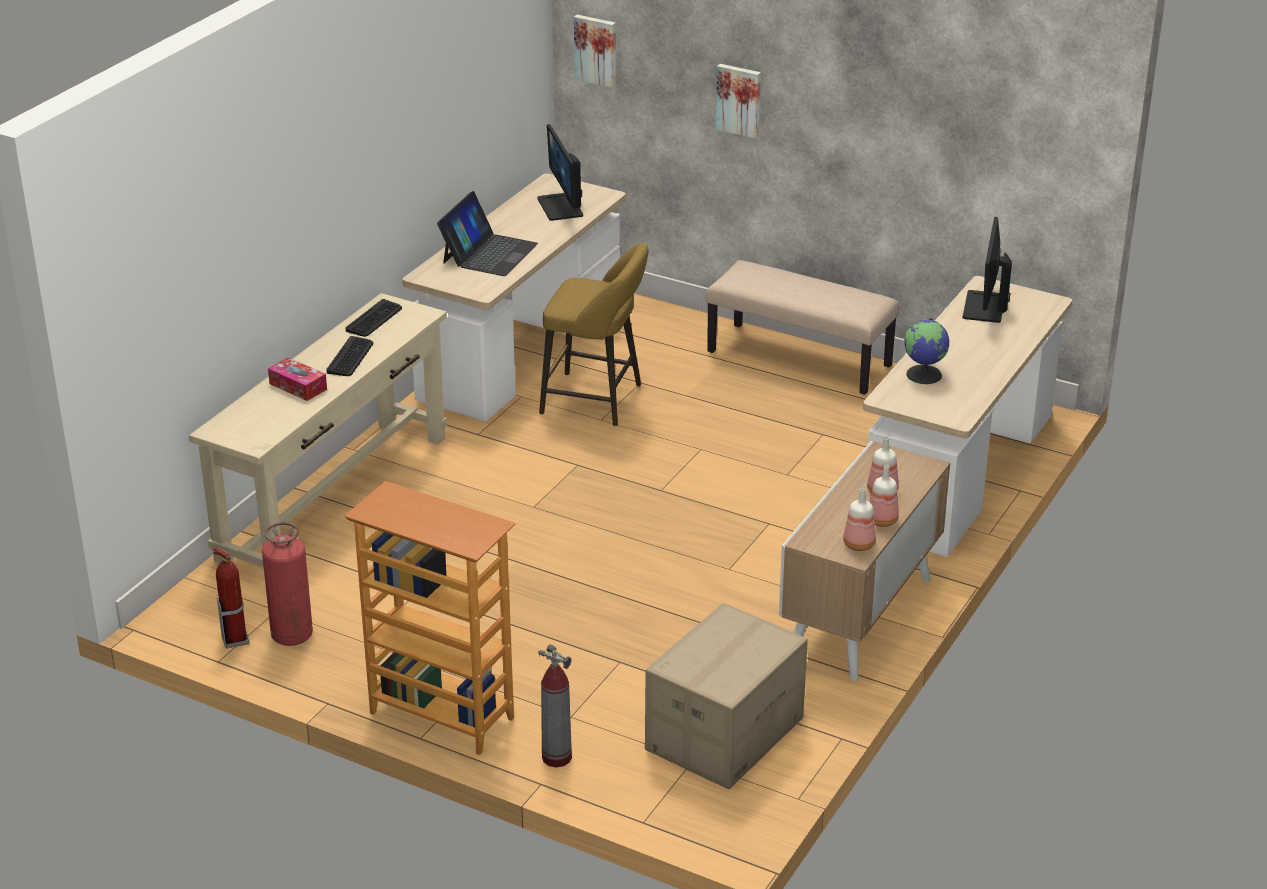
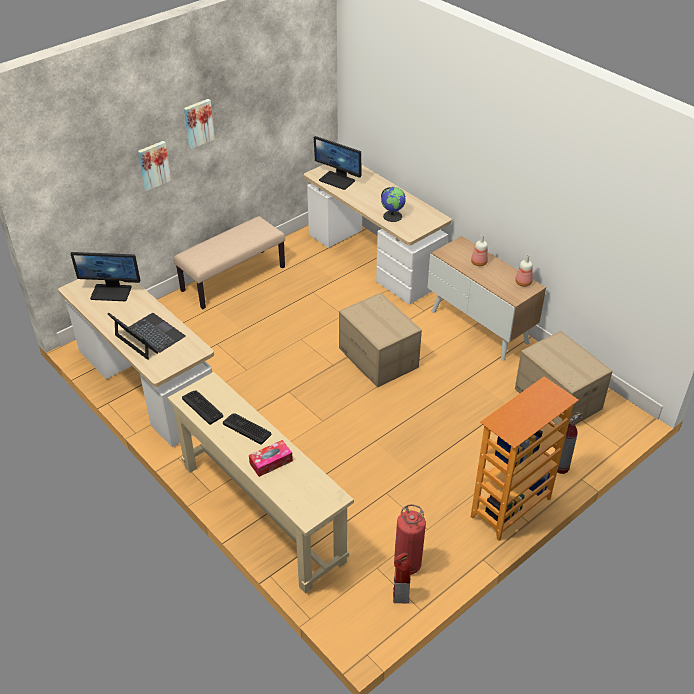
camera: 70 degrees left, 10 degrees up
(596, 50) = (55, 192): picture -> picture (198, 123)
(597, 401) = (225, 366): yellow stool -> none
(706, 529) = (379, 358): none -> cardboard box
(881, 521) = (505, 270): bottle -> none

